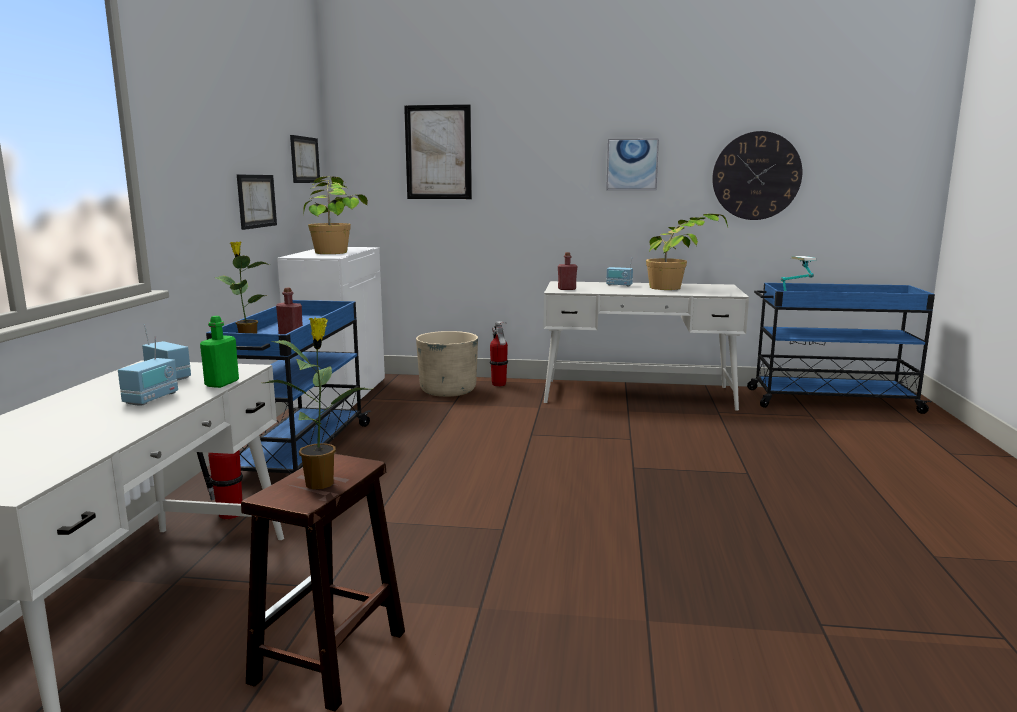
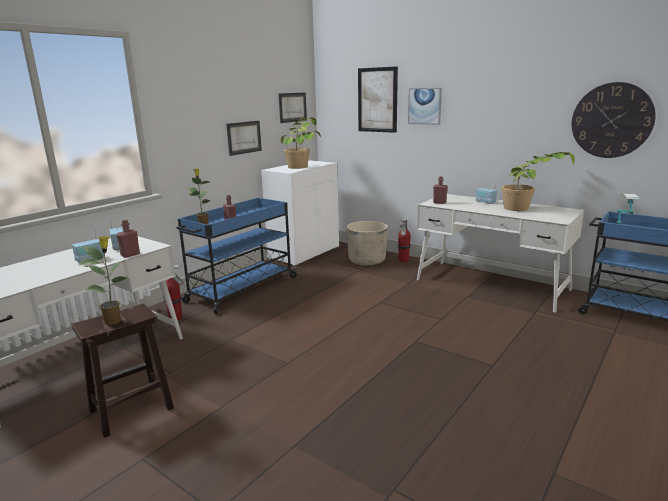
camera: 30 degrees right, 5 degrees up
(222, 383) = (130, 255): green bottle -> red bottle
(632, 164) = (507, 109): picture -> picture (424, 106)

